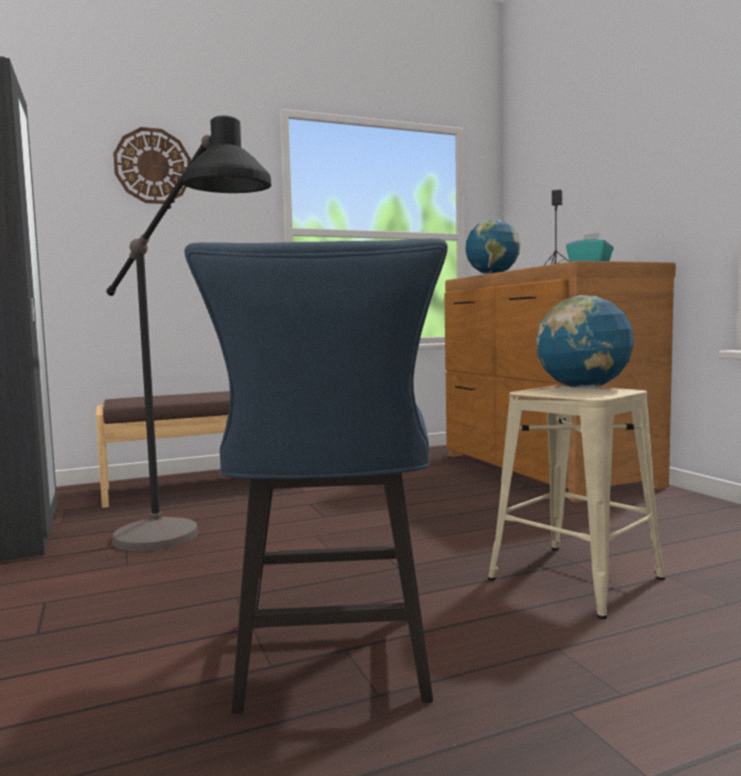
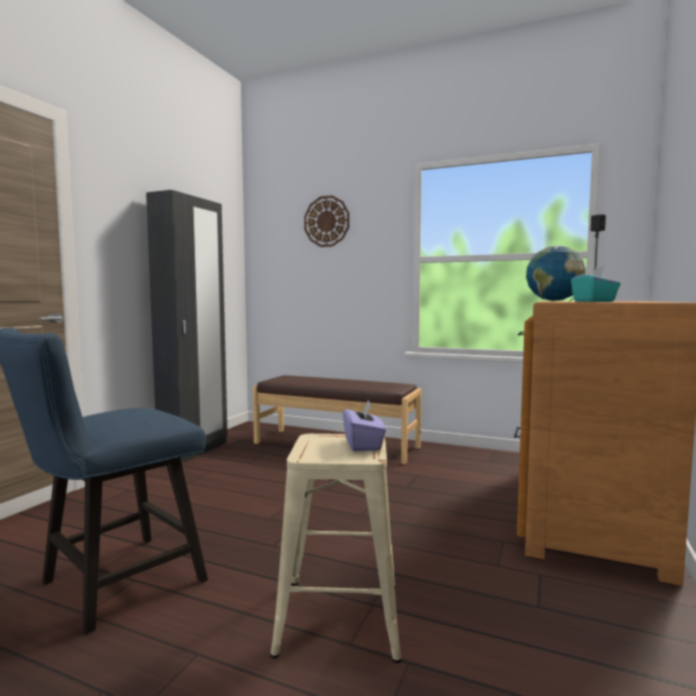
camera: 45 degrees right, 0 degrees up
(188, 549) = (225, 484): black floor lamp -> none
(583, 388) = (363, 444): globe -> purple tissue box

